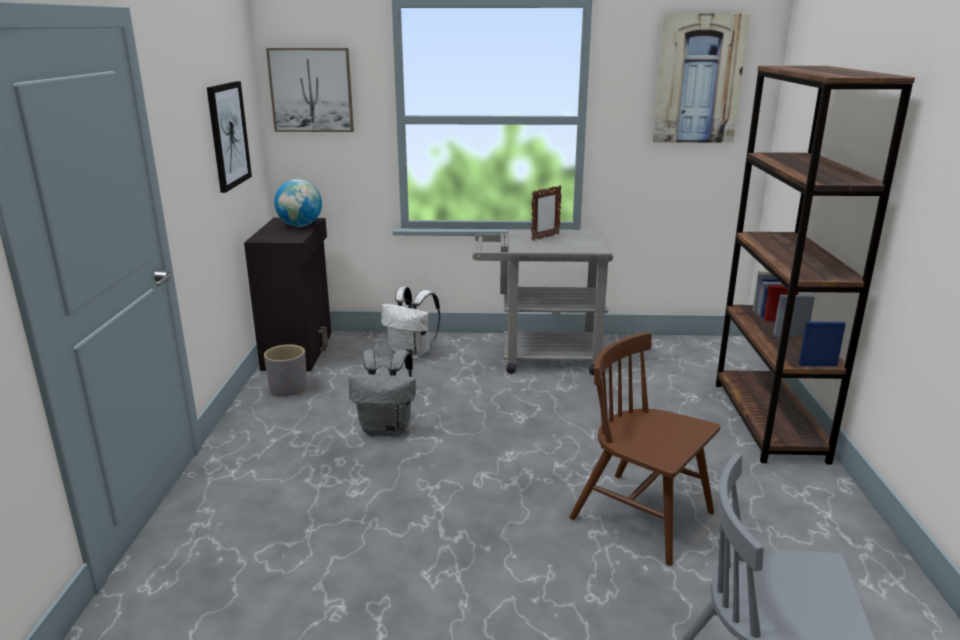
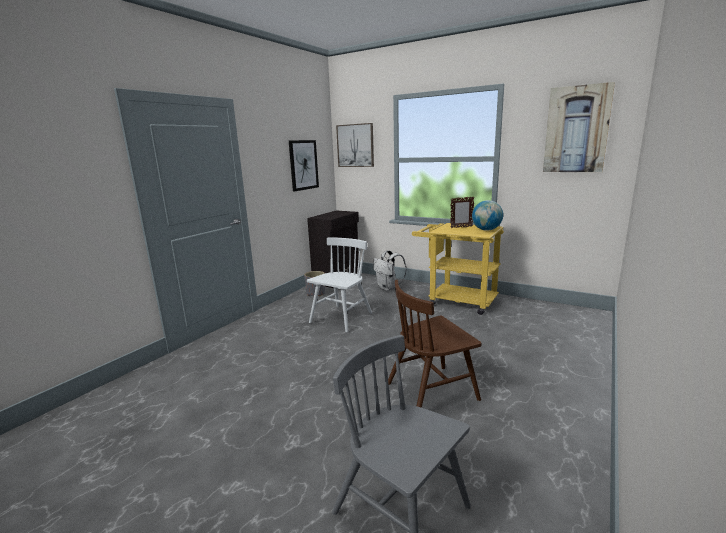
camera: 30 degrees right, 5 degrees down
(300, 226) = (341, 214): globe -> globe (486, 230)
(387, 429) = (341, 318): grey backpack -> white chair
(539, 357) = (456, 301): grey cart -> yellow cart
(642, 516) = (432, 391): brown chair -> brown chair turned 90 degrees counterclockwise
(768, 421) = (578, 362): brown bookcase -> none

